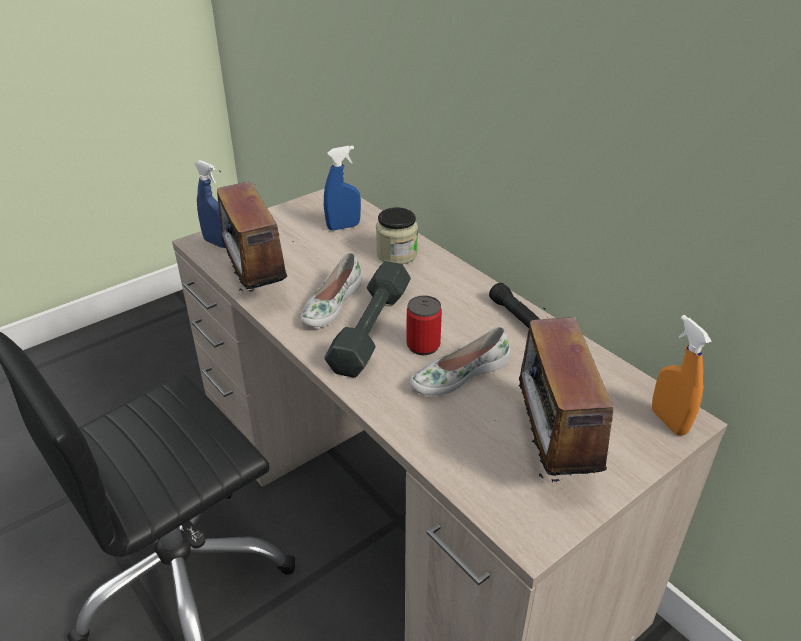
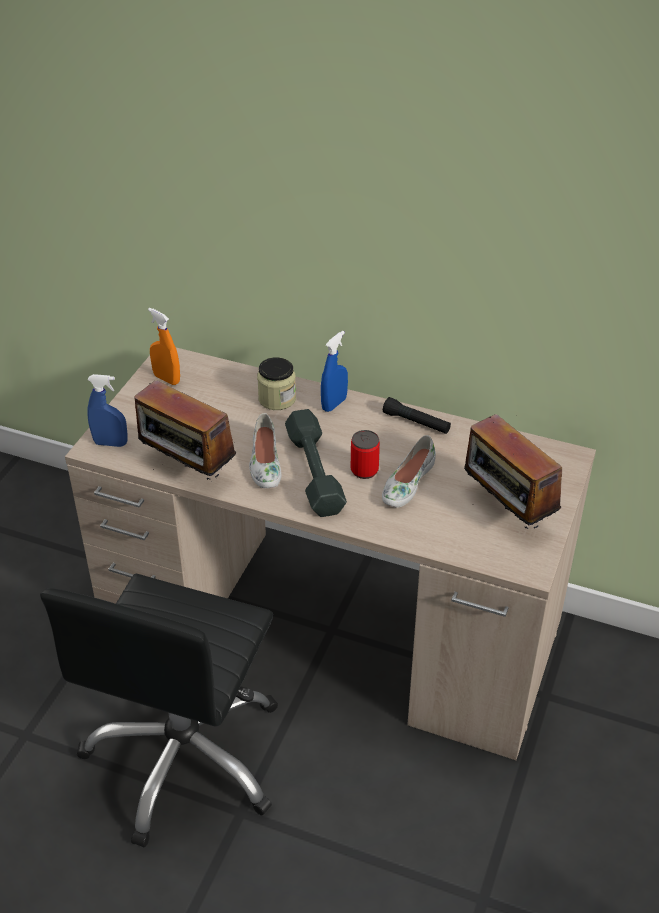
camera: 30 degrees left, 5 degrees up
(343, 227) = (207, 388): blue spray bottle -> blue spray bottle (334, 404)
(668, 421) = (561, 462): orange spray bottle -> orange spray bottle (166, 379)

